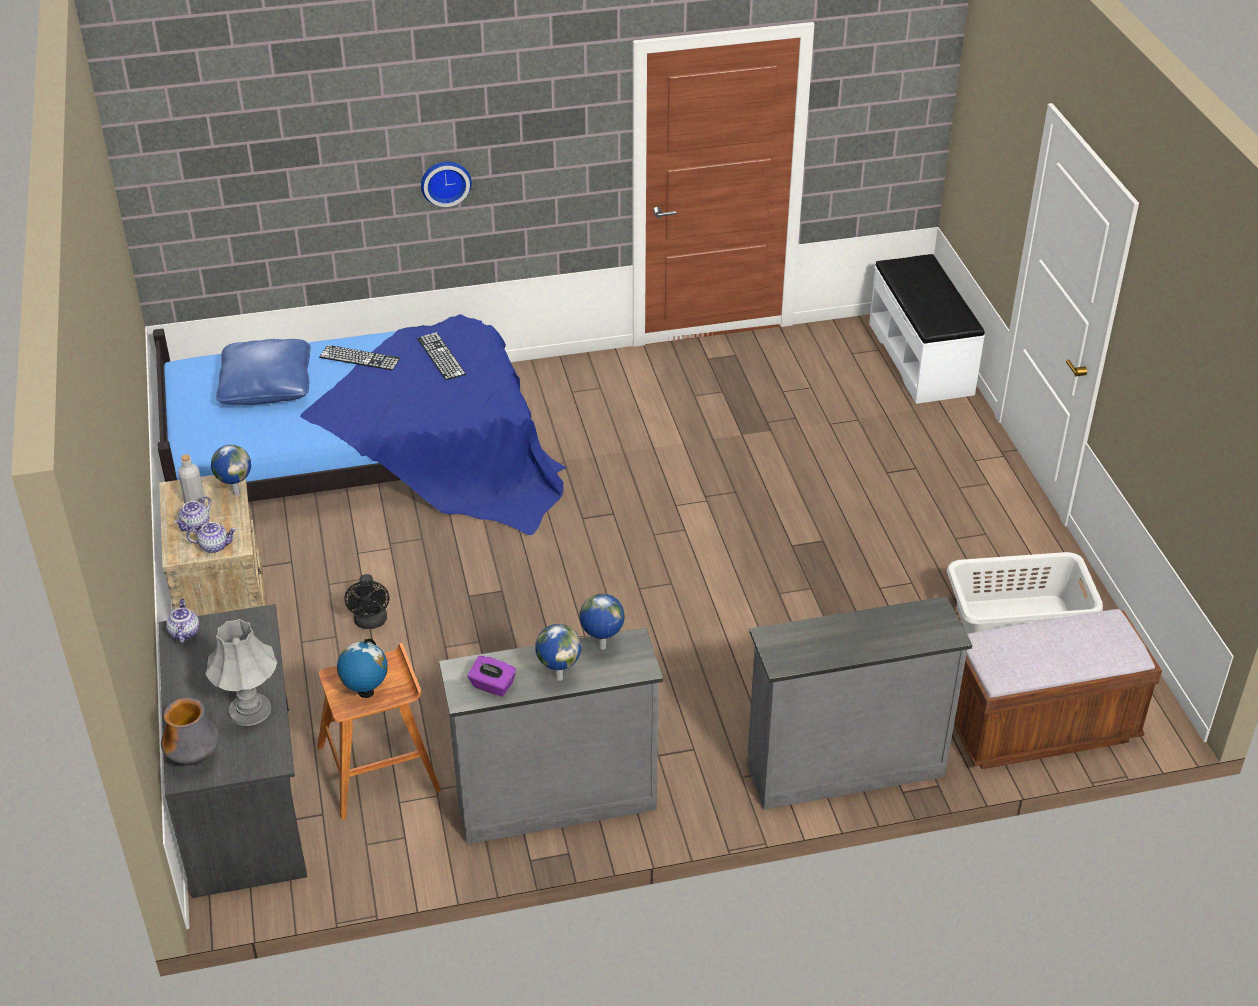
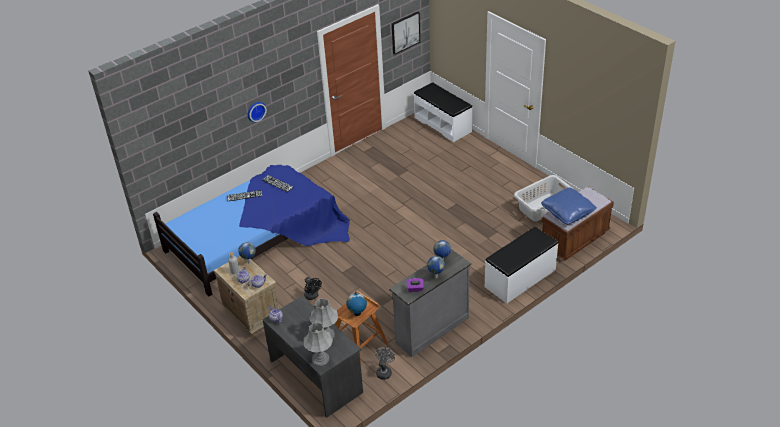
camera: 25 degrees left, 0 degrees up
(195, 758) = (320, 359): vase -> grey table lamp
(267, 386) = (215, 220): blue pillow -> blue pillow (568, 212)
(386, 850) = (384, 371): none -> grey fan
(843, 768) = (520, 278): grey dresser -> white bench
(879, 113) = (405, 32): none -> picture

